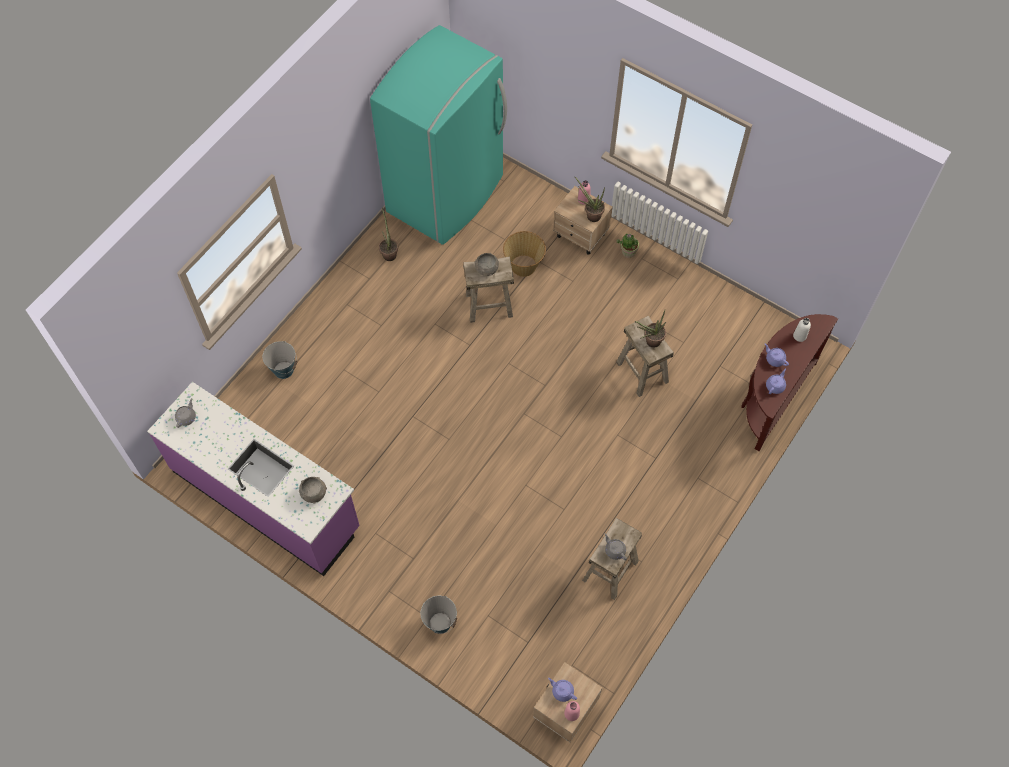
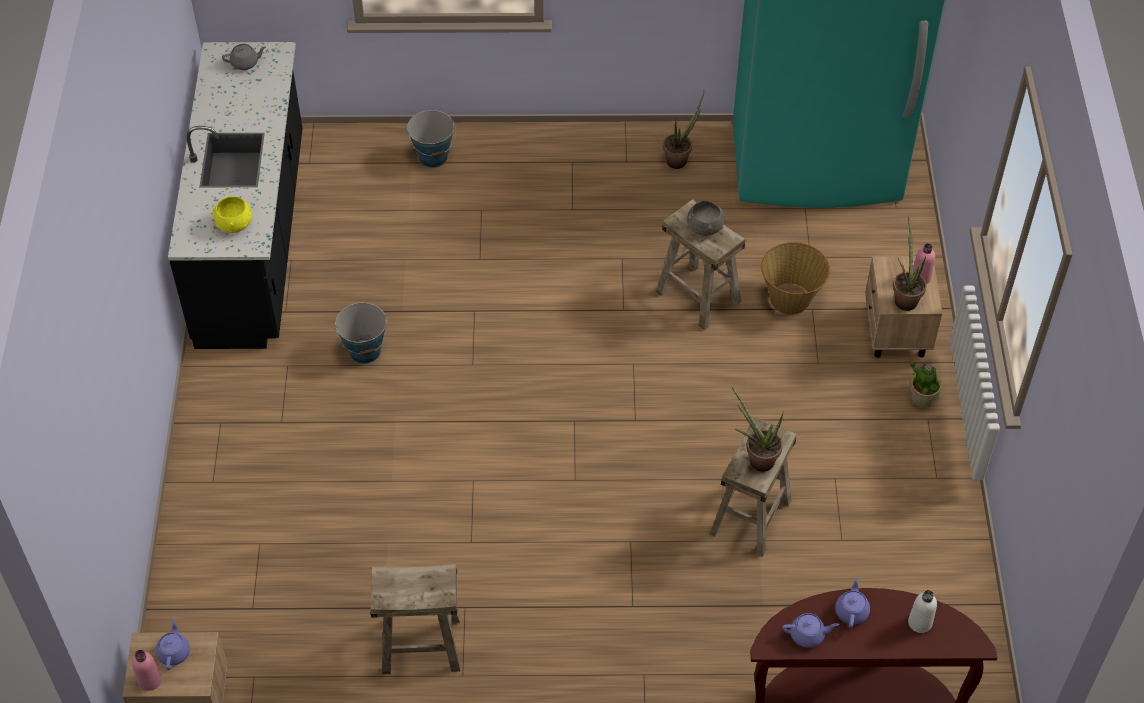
camera: 55 degrees right, 10 degrees down
(266, 499) = (254, 239): purple counter -> black counter
(314, 493) = (235, 224): grey bowl -> yellow bowl
(440, 622) = (214, 498): bucket -> bucket (365, 351)
(614, 550) = (406, 589): grey teapot -> none

